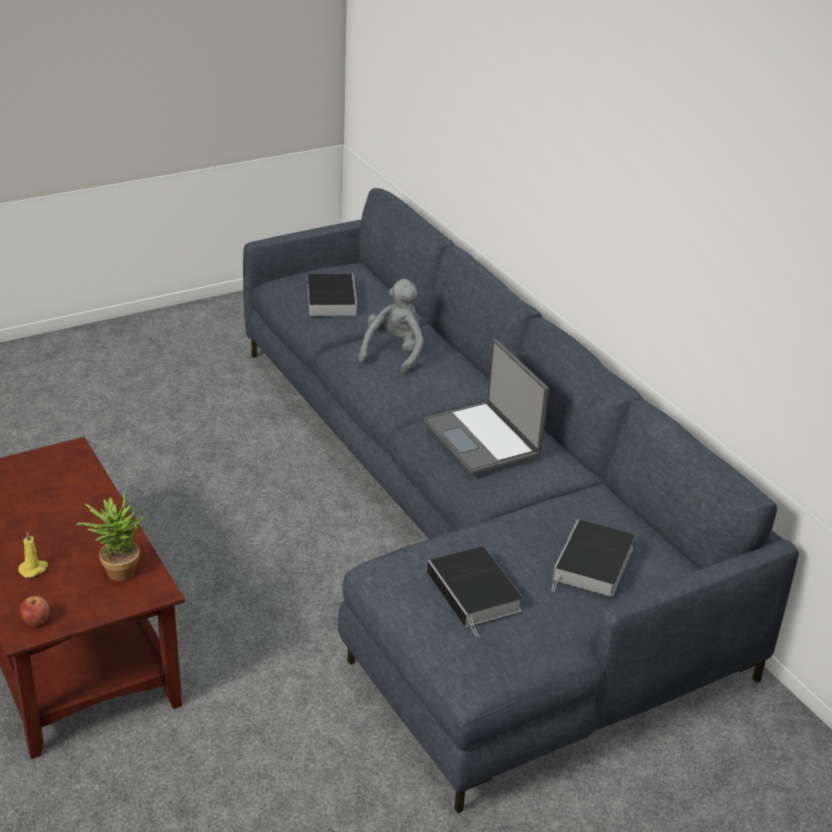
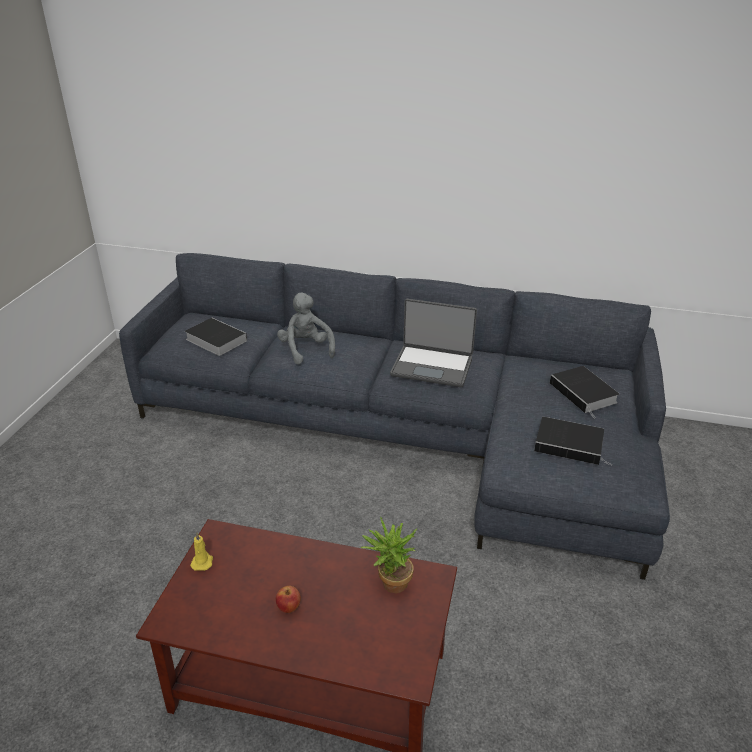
camera: 45 degrees left, 0 degrees up
(34, 569) = (339, 630): yellow candle -> yellow candle (202, 562)
(36, 621) = (406, 663): apple -> apple (289, 607)

